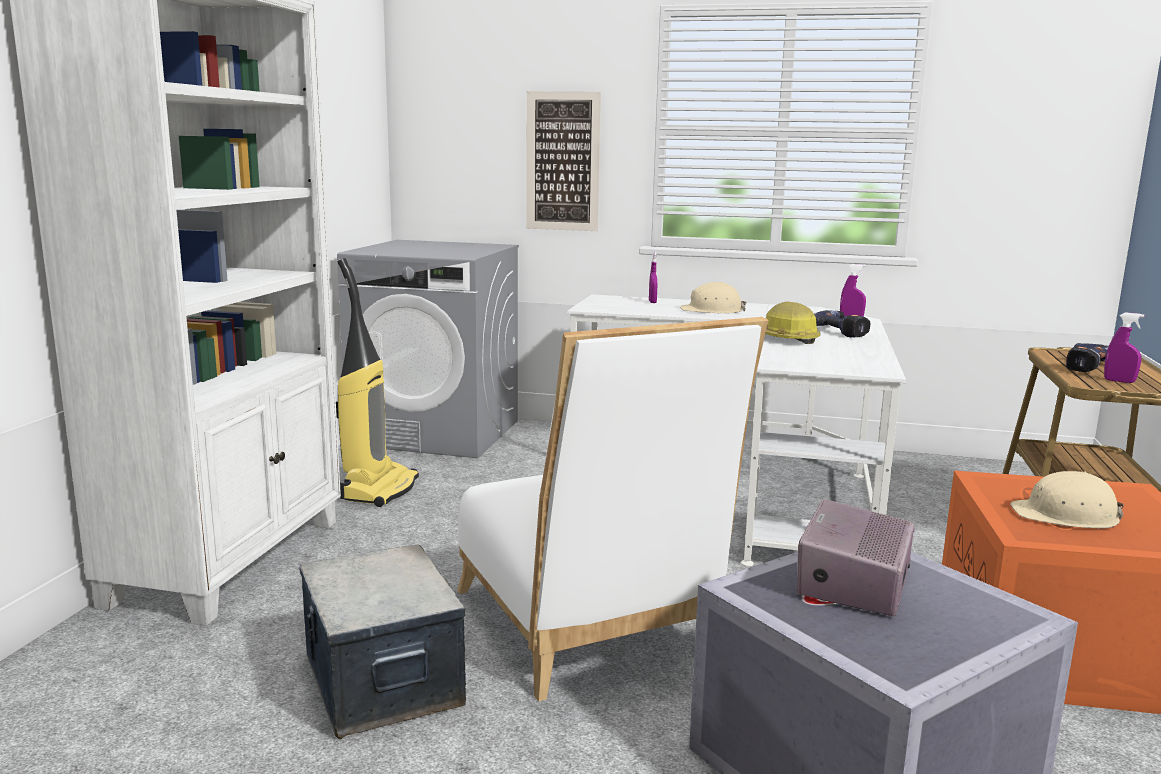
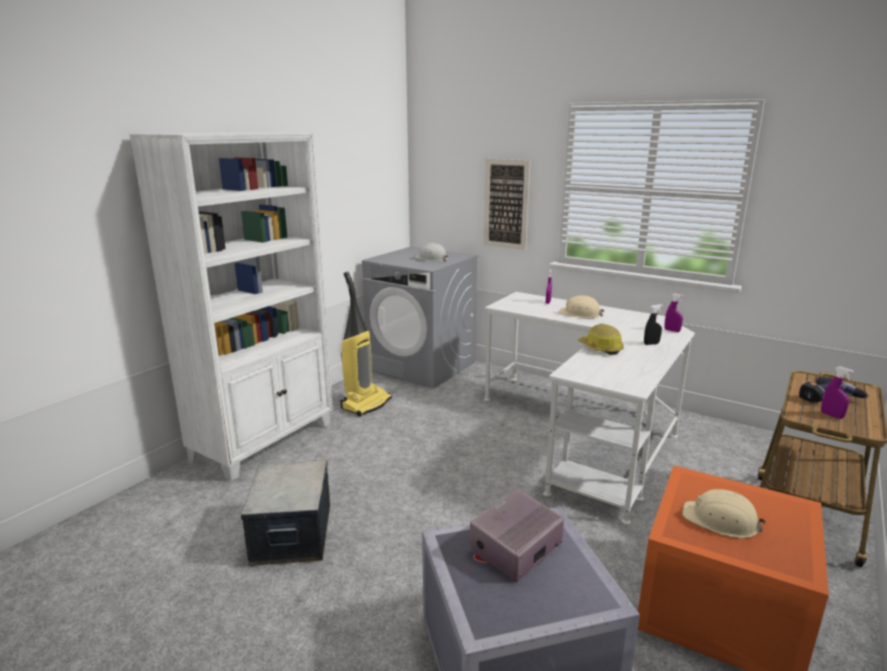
camera: 20 degrees right, 5 degrees up
(452, 249) = (431, 259): none -> white hard hat
(591, 629) = (421, 523): white chair -> none
(843, 331) = (651, 344): power drill -> black spray bottle

